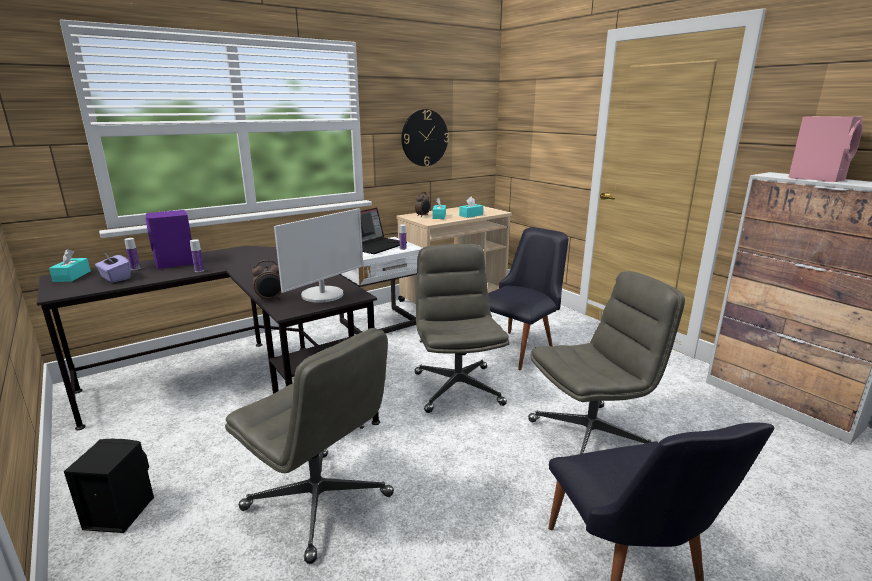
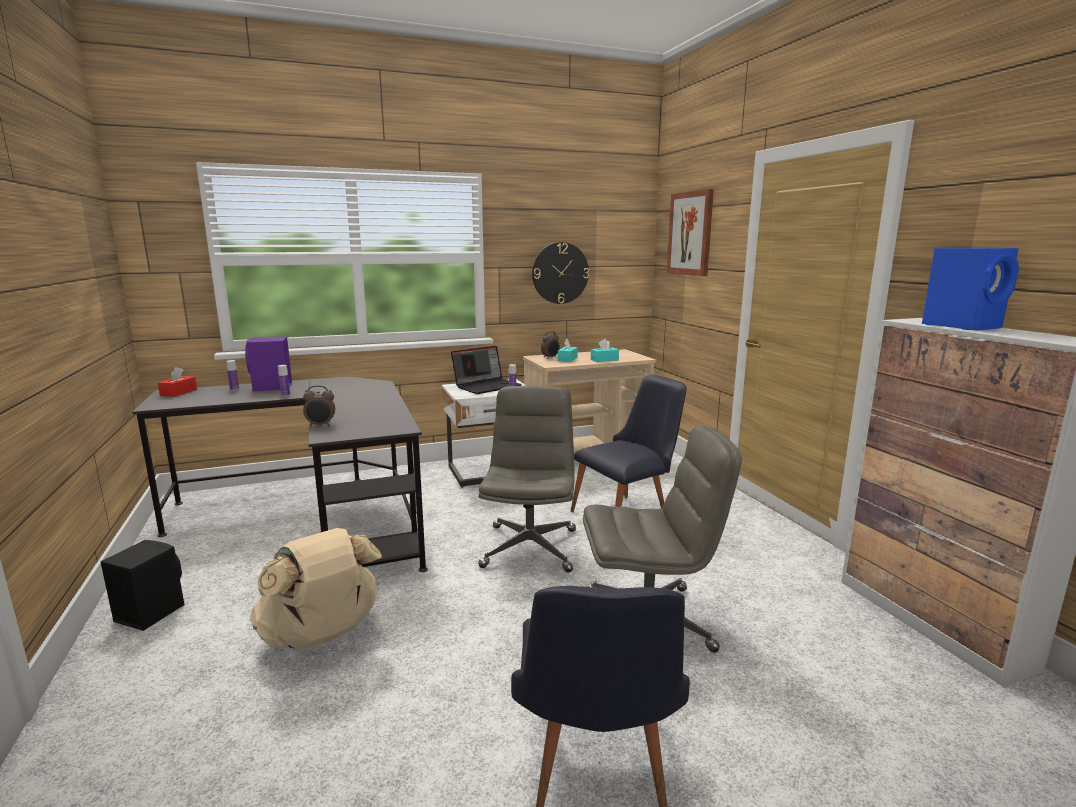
camera: 15 degrees right, 5 degrees down
(72, 276) = (178, 392): turquoise tissue box -> red tissue box
(115, 278) = (210, 396): purple tissue box -> none
(319, 502) = (322, 636): grey office chair -> beige backpack
(323, 295) = (372, 425): monitor -> none
(538, 101) = (690, 234): none -> picture
(818, 178) = (963, 326): pink speaker -> blue speaker

